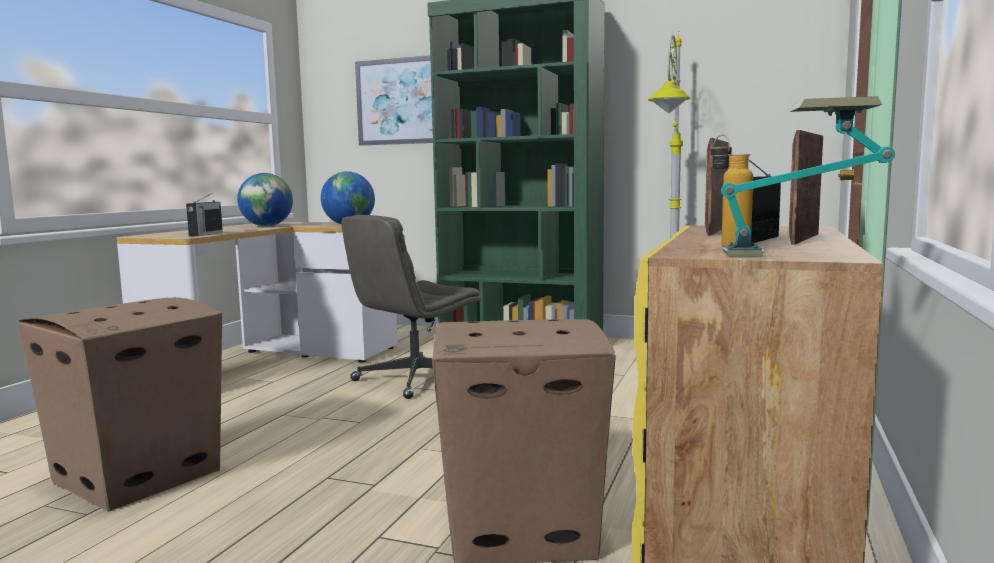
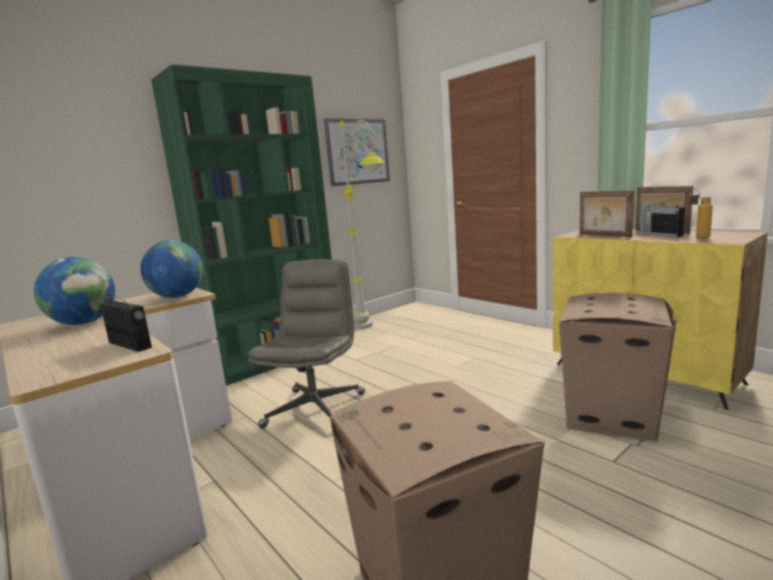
camera: 60 degrees left, 5 degrees up
(401, 101) = (90, 161): picture -> picture (357, 152)
(414, 380) = (315, 409): grey office chair -> grey office chair turned 150 degrees counterclockwise
(800, 254) = (736, 234): table lamp -> none

